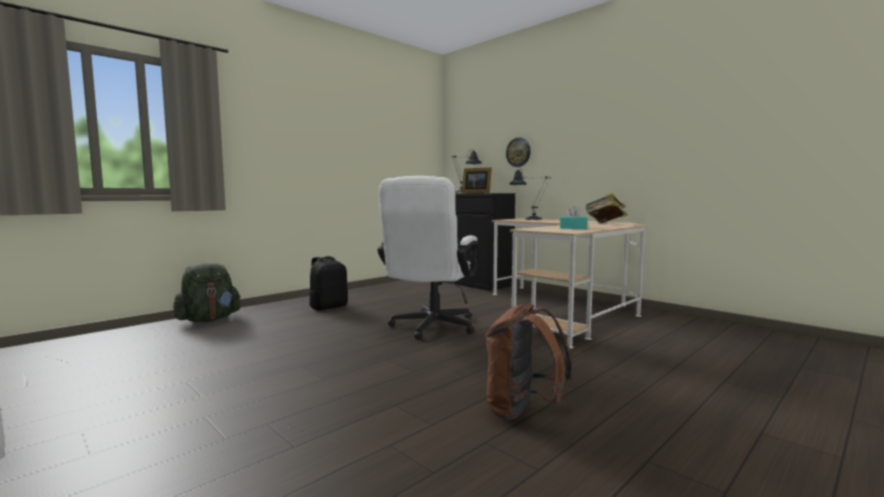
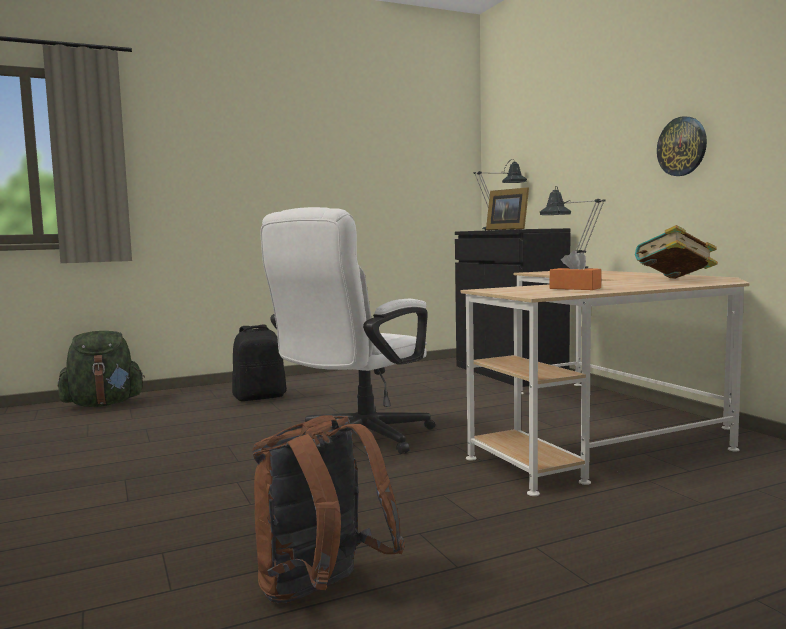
camera: 20 degrees right, 0 degrees up
(518, 152) = (575, 160): wall clock -> wall clock (682, 146)
(573, 228) = (575, 288): turquoise tissue box -> orange tissue box

